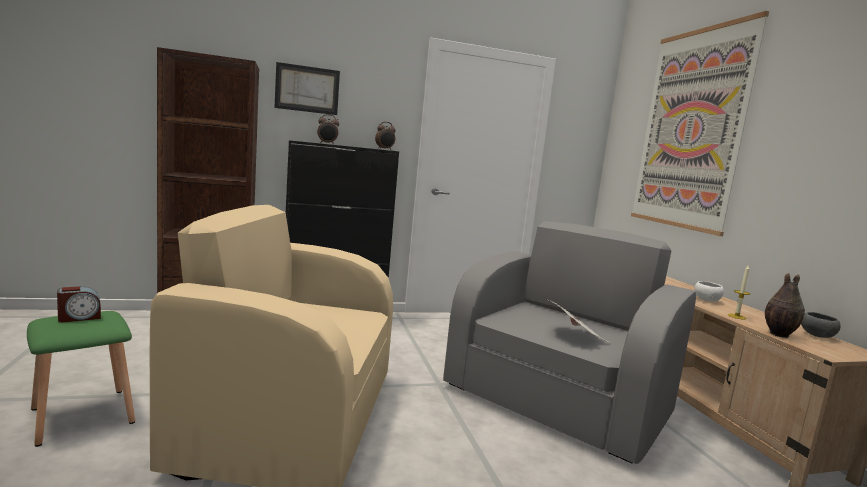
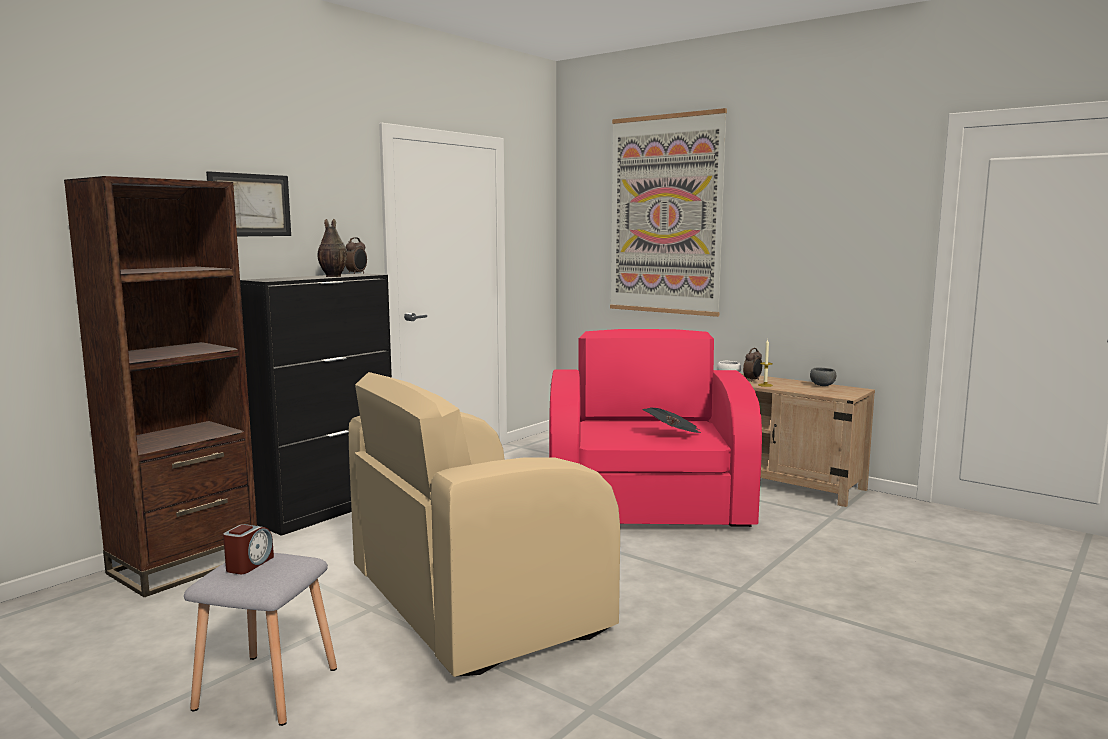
camera: 35 degrees left, 0 degrees up
(81, 416) = (266, 689): green stool -> grey stool
(327, 143) = (298, 278): alarm clock -> alarm clock (752, 380)
(557, 401) = (648, 507): grey armchair -> pink armchair
(778, 334) = (805, 391): vase -> vase (332, 276)

